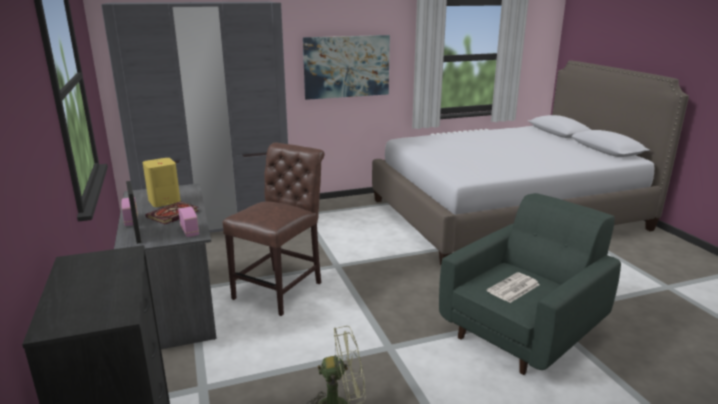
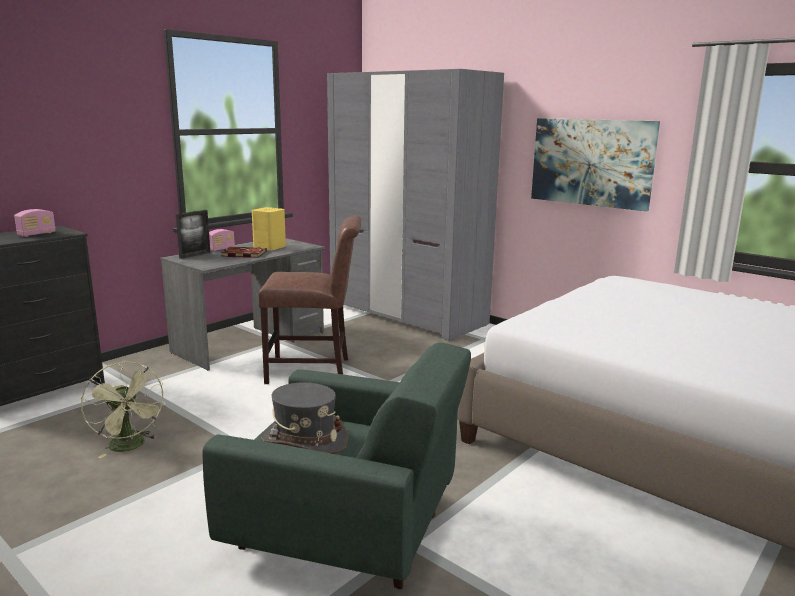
camera: 60 degrees right, 5 degrees down
(189, 231) = (213, 263): radio -> radio (37, 234)
(513, 288) = (304, 441): newspaper -> grey hat

